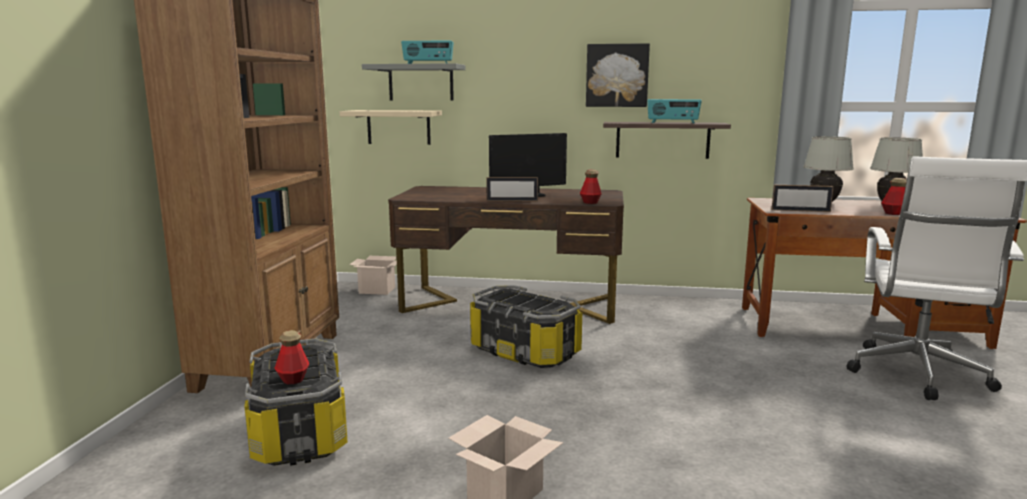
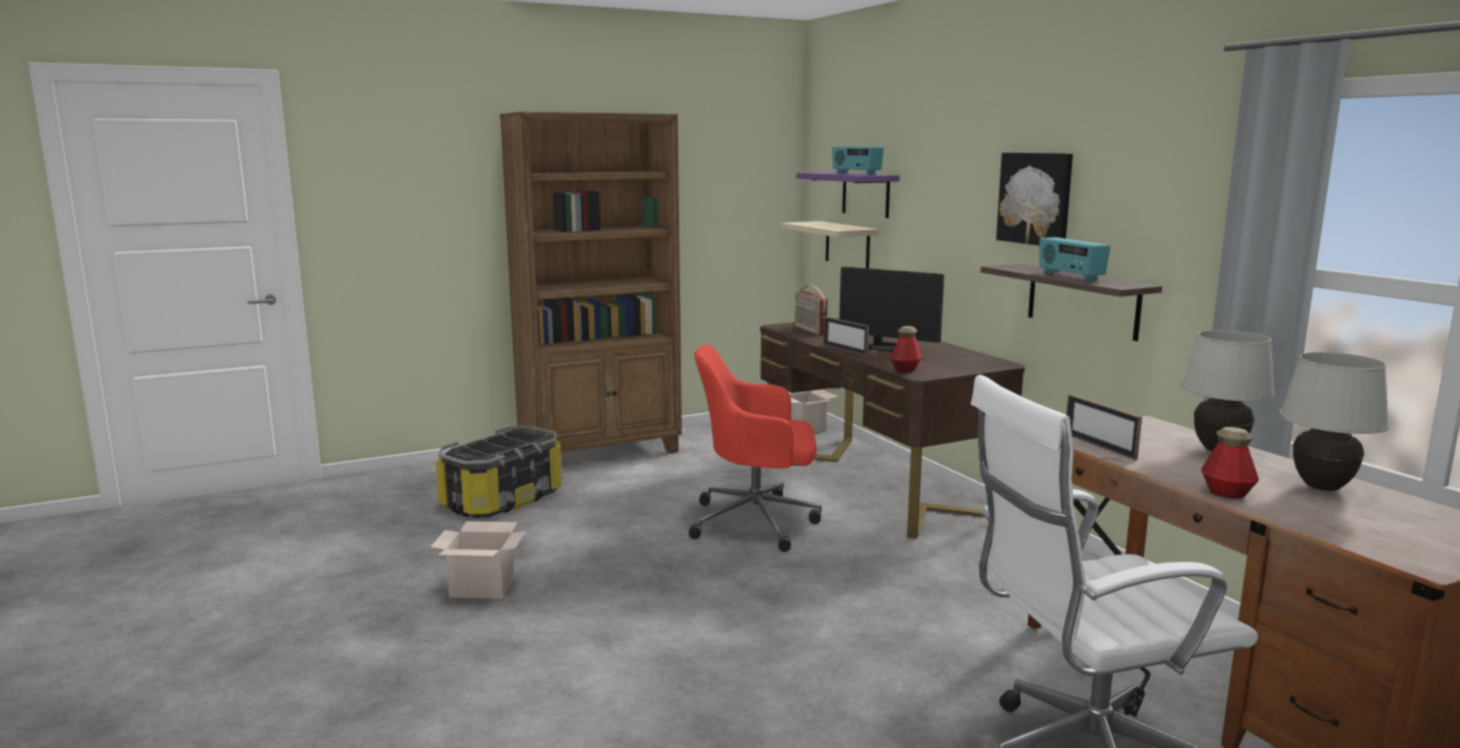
camera: 55 degrees right, 0 degrees up
(293, 379) = (481, 450): bottle -> none
(421, 83) = (865, 194): grey shelf -> purple shelf
(434, 196) = (809, 330): none -> radio
(524, 352) = (757, 522): storage box -> red office chair

